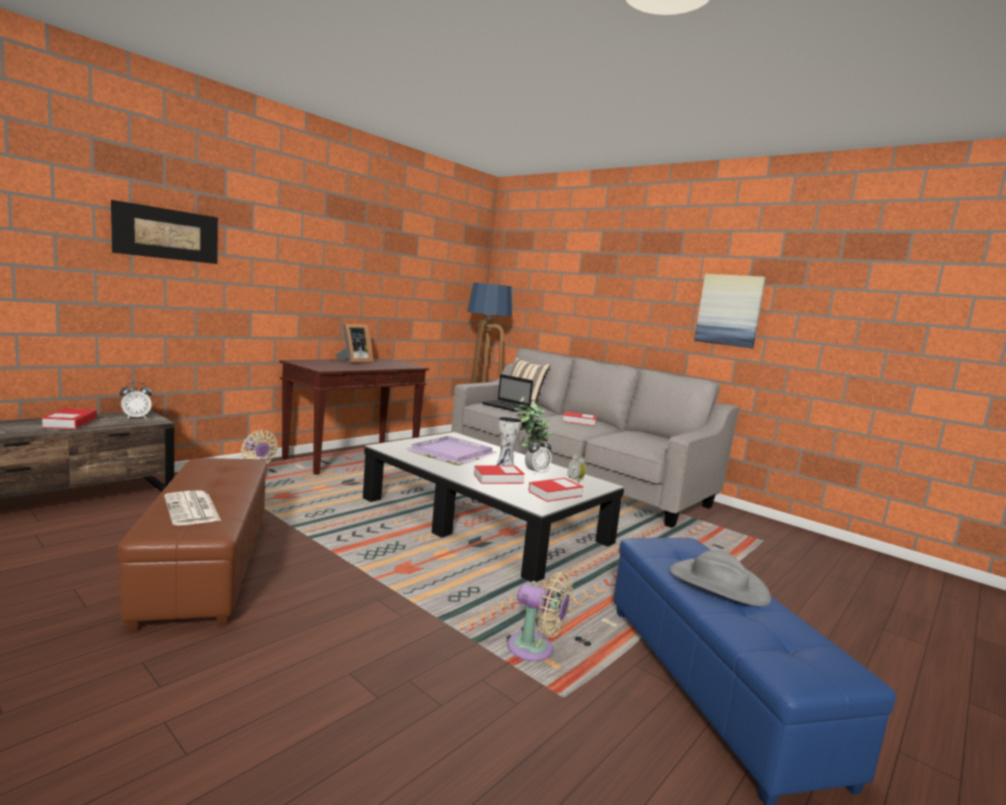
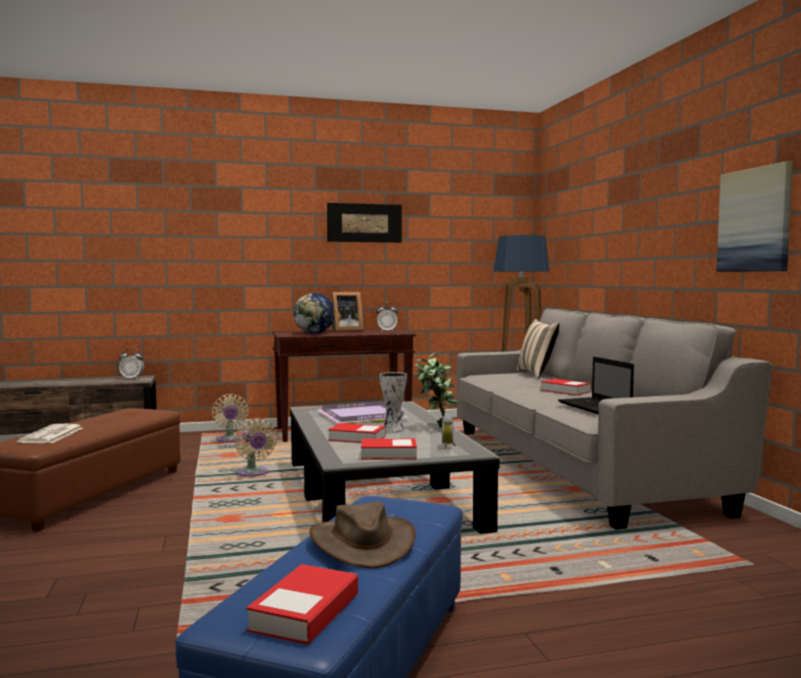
camera: 35 degrees right, 5 degrees down
(70, 423) = (82, 381): book -> book (305, 612)
(167, 234) = (166, 224): picture -> picture (364, 223)
(339, 366) = (314, 333): none -> globe
(507, 407) = (503, 377): laptop -> laptop (596, 407)
(535, 650) = (224, 599): beige fan -> beige fan (253, 473)
(536, 472) = (417, 436): alarm clock -> alarm clock (387, 331)
(717, 584) = (362, 543): grey hat -> brown hat

